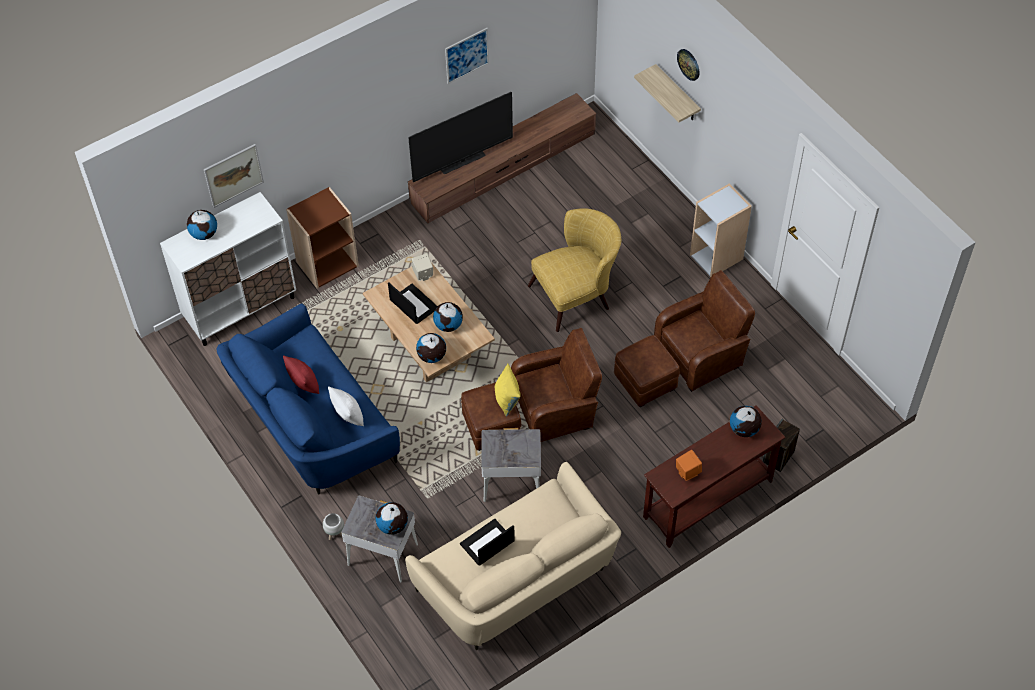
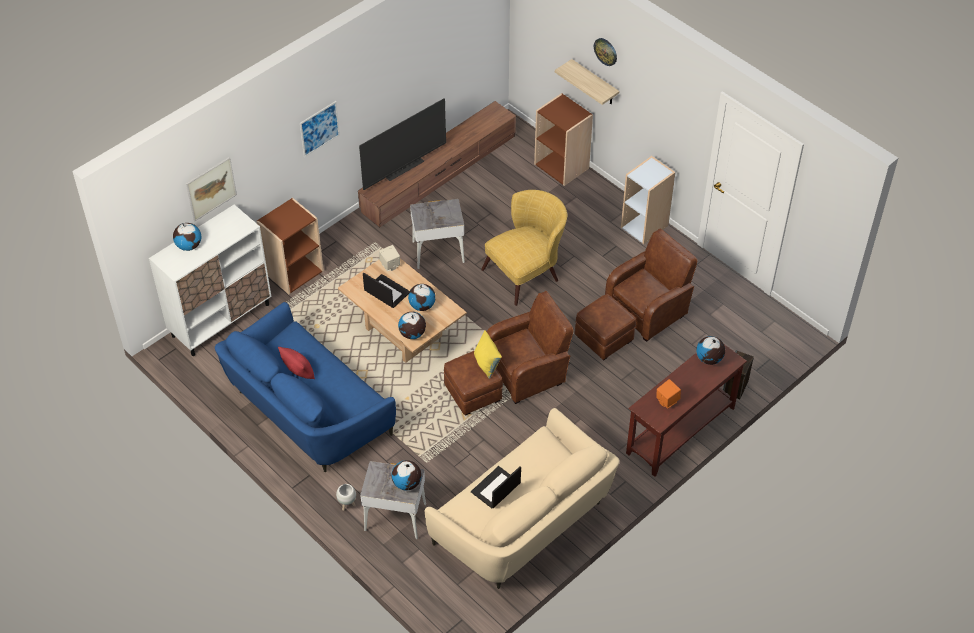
camera: 10 degrees left, 5 degrees down
(348, 415) = (345, 394): white pillow -> none
(467, 55) = (404, 66): picture -> picture (319, 128)
(510, 481) = (500, 438): side table -> side table (437, 251)
(640, 175) = (562, 166): none -> brown bookcase

